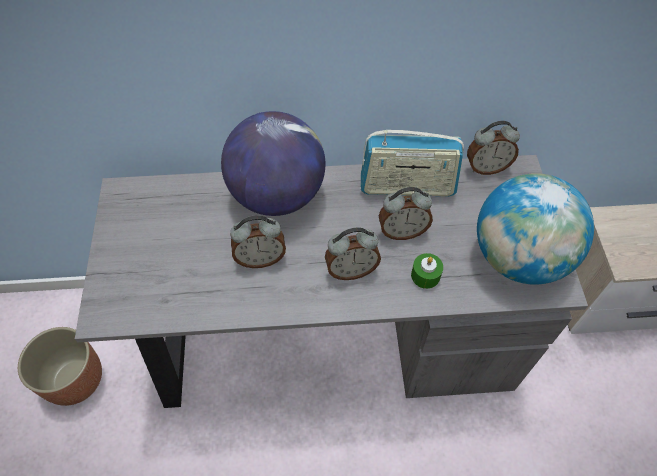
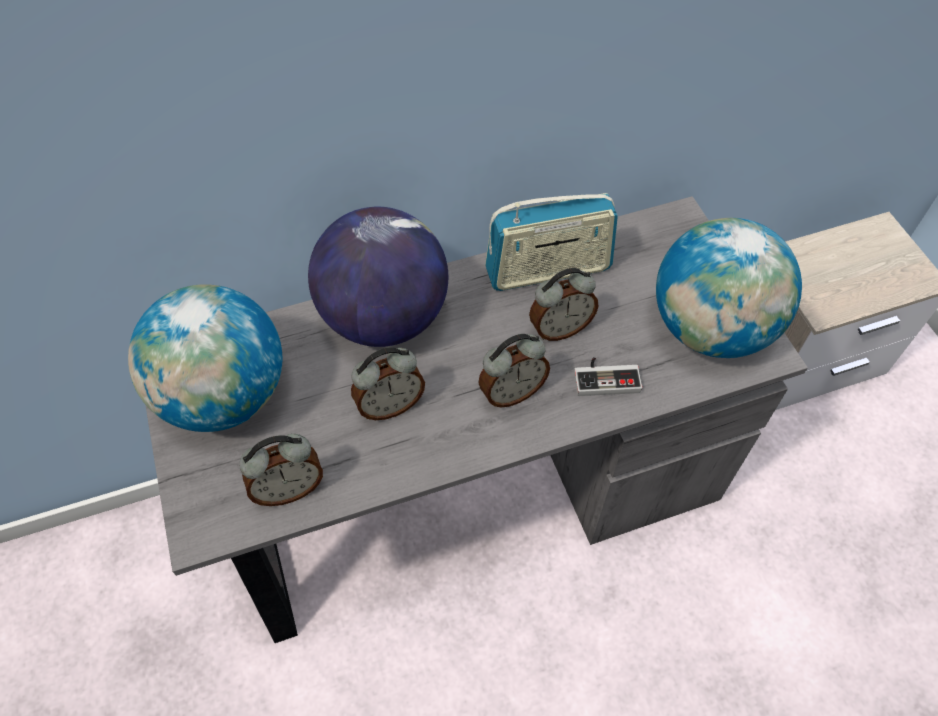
camera: 15 degrees left, 0 degrees up
(75, 379) = (136, 638): planter -> none
(149, 225) = (225, 396): none -> globe
(425, 275) = (606, 377): green candle -> game controller
(486, 167) = (637, 225): alarm clock -> alarm clock (289, 488)

